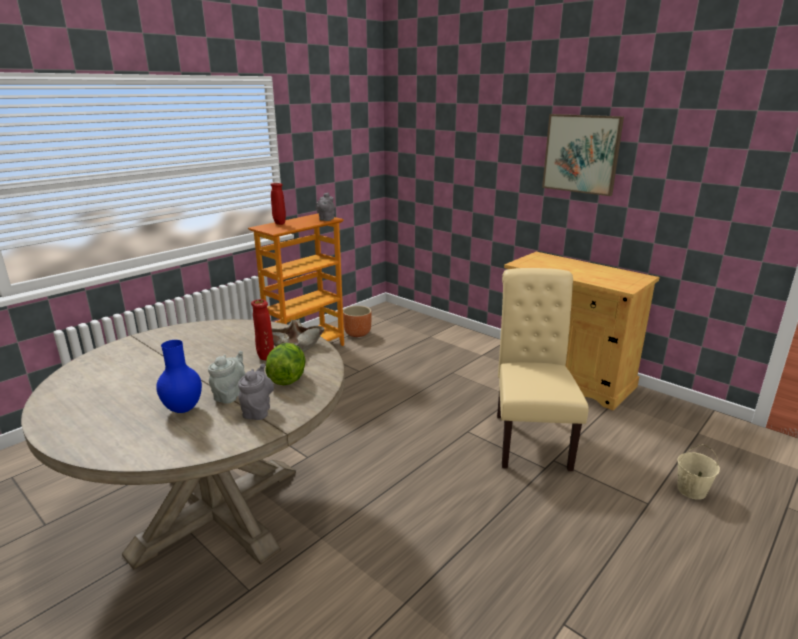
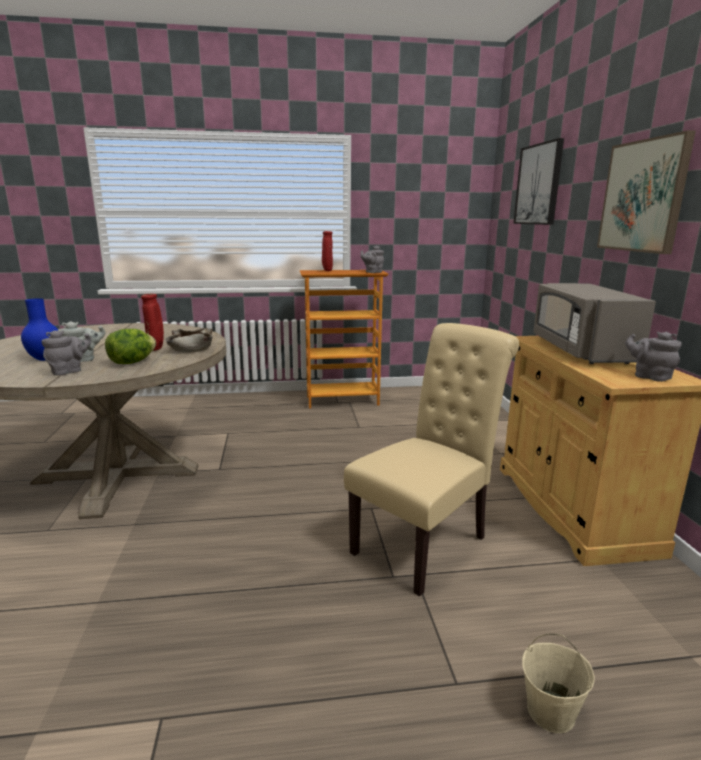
camera: 40 degrees right, 5 degrees down
(358, 333) = (405, 400): brown planter -> none
(457, 129) = (539, 184): none -> picture
(564, 267) = (581, 351): none -> grey microwave
(630, 279) = (649, 376): none -> grey teapot

